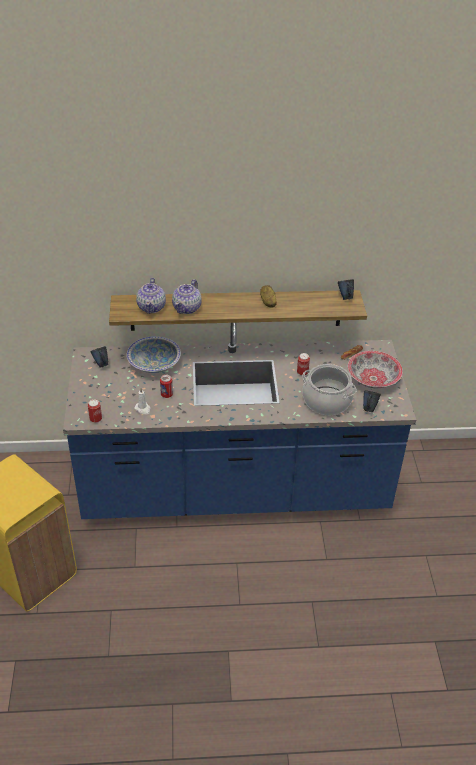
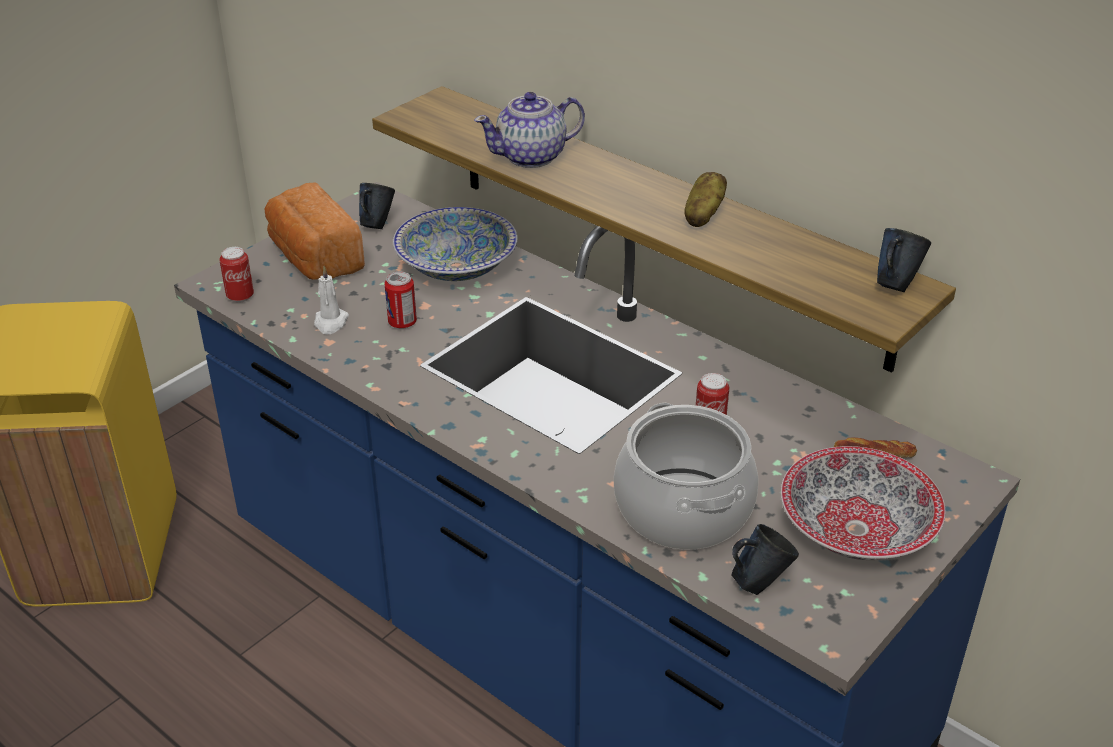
camera: 45 degrees right, 5 degrees down
(99, 390) = (314, 258): none -> bread
(152, 307) = (474, 129): teapot -> none

